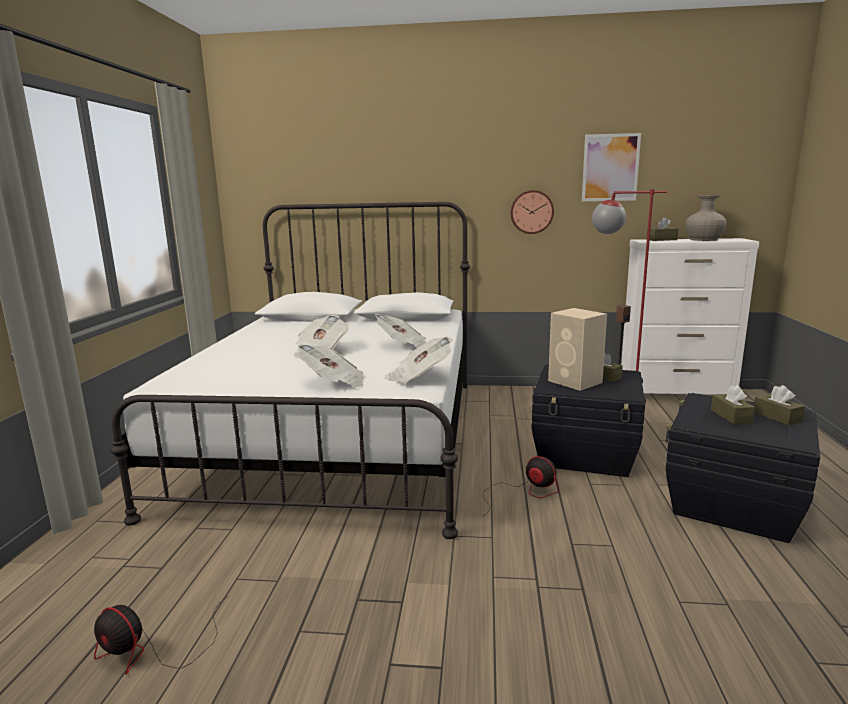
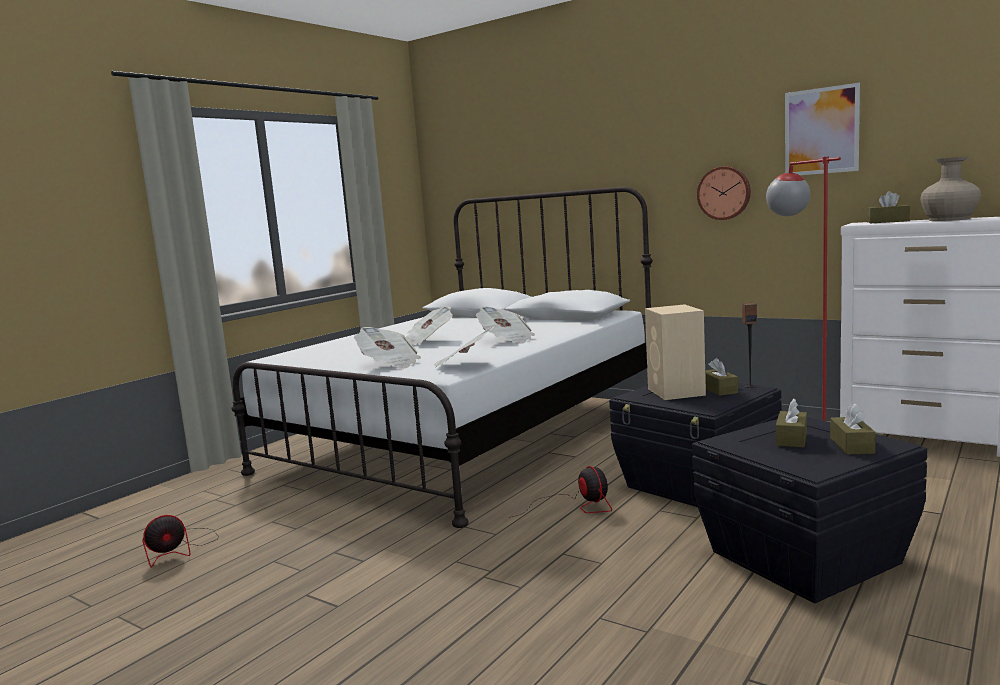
camera: 30 degrees right, 5 degrees down
(151, 650) = (179, 549): fan -> fan turned 90 degrees counterclockwise

